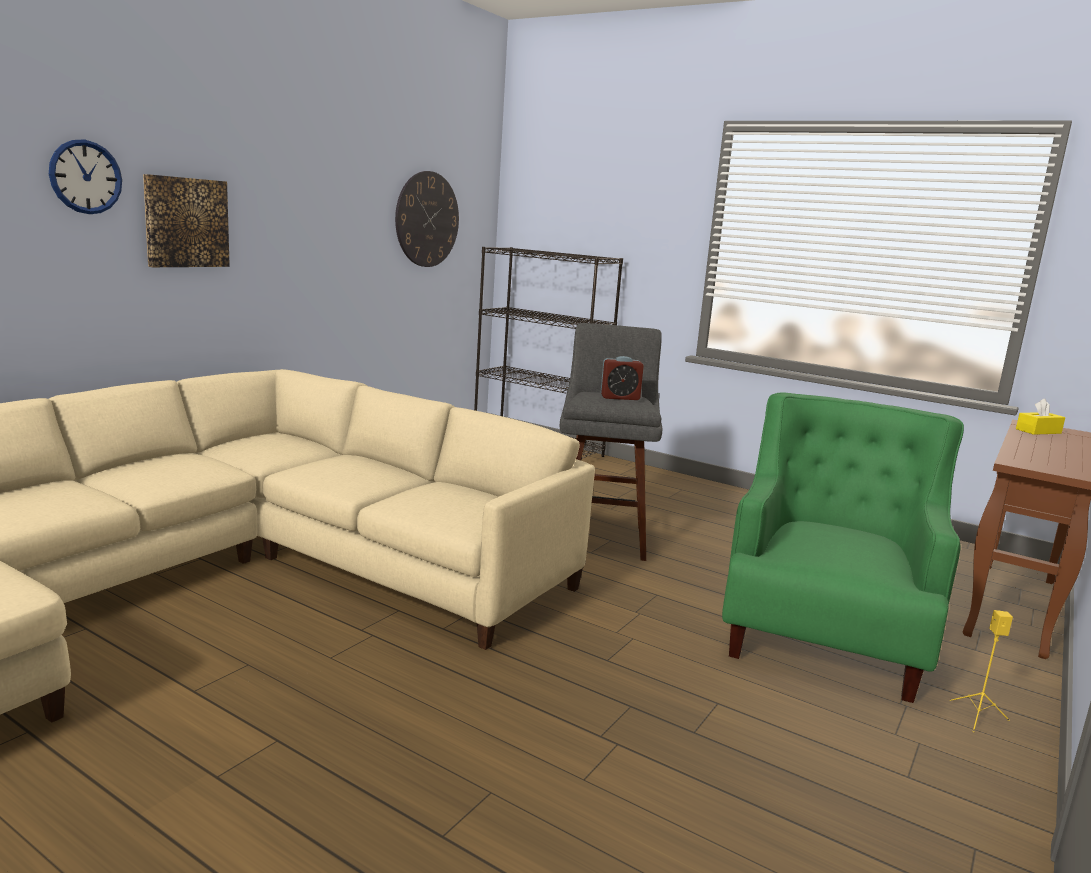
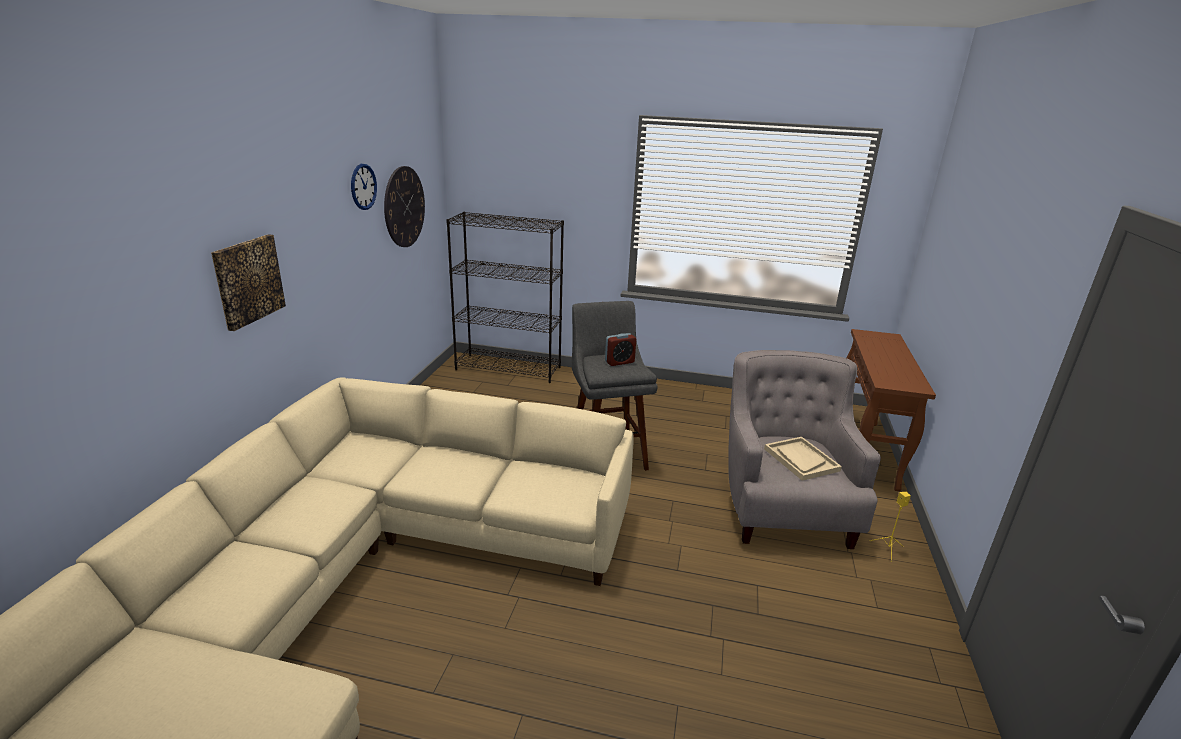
camera: 20 degrees left, 10 degrees up
(85, 177) = (170, 273): wall clock -> wall clock (363, 186)
(824, 634) = (783, 506): green armchair -> grey armchair
(842, 546) = (801, 460): none -> beige tray
(1038, 431) = (872, 341): yellow tissue box -> none

